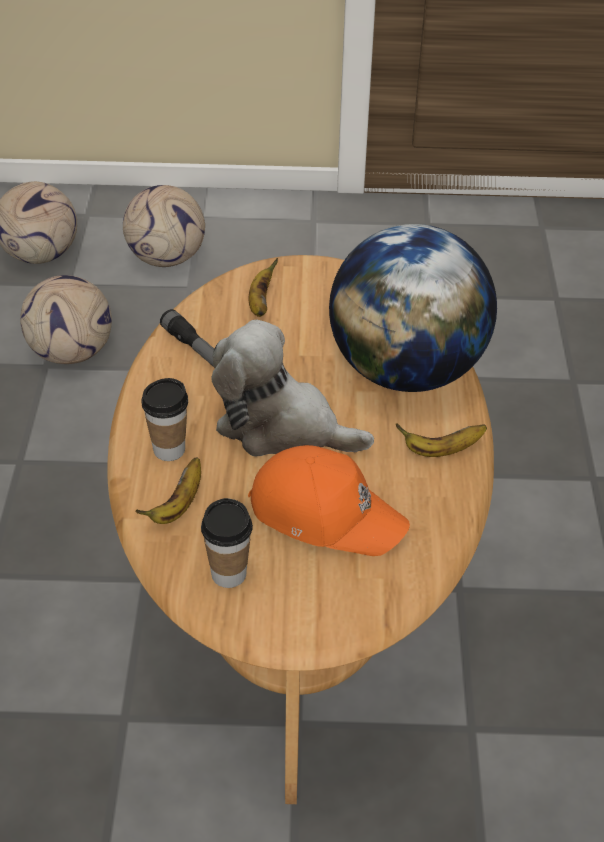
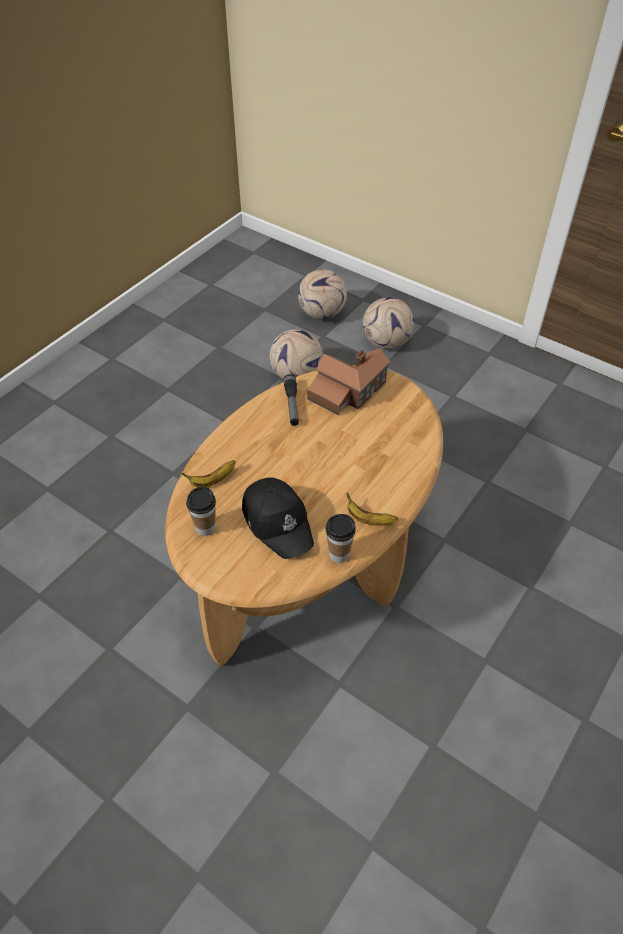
camera: 35 degrees right, 5 degrees up
(169, 450) = (233, 450): cup -> cup (339, 554)
(260, 303) = (347, 391): banana -> toy house
(282, 426) = (297, 465): plush toy -> none
(325, 513) = (278, 522): orange cap -> black cap
(406, 370) = (391, 465): globe -> none

